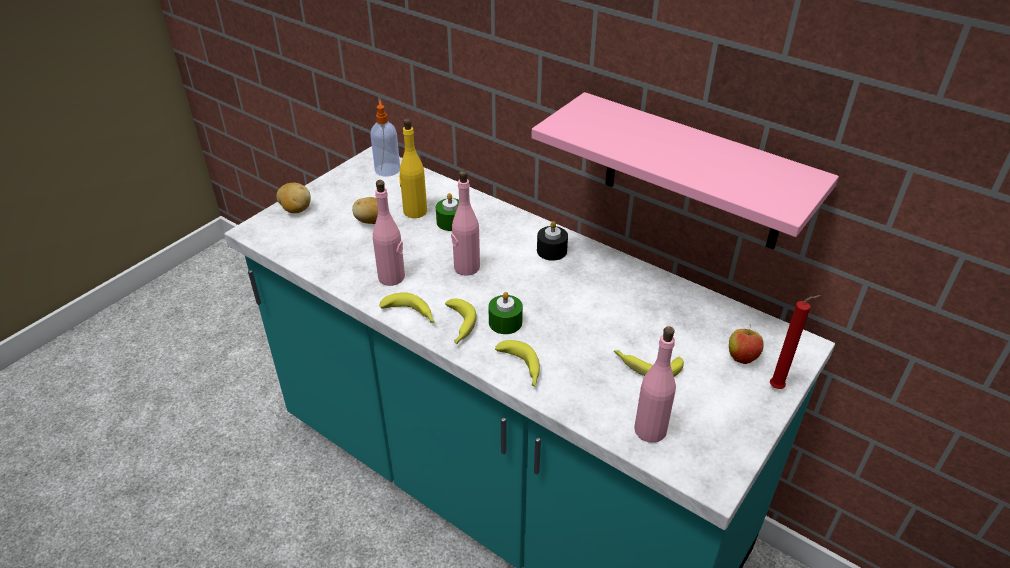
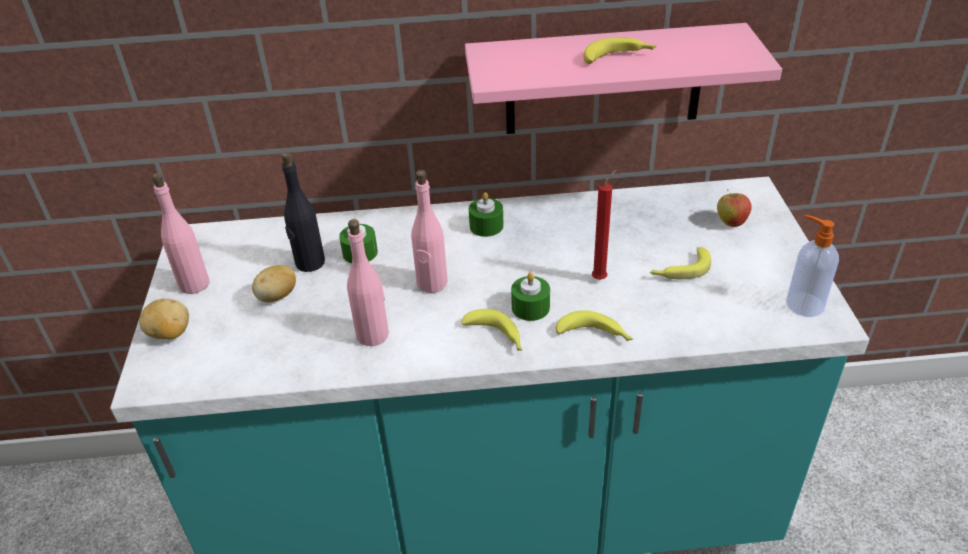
camera: 40 degrees left, 0 degrees up
(387, 169) = (222, 240): soap dispenser -> soap dispenser (803, 304)
(411, 314) = (439, 355): banana -> banana (619, 57)
(415, 211) = (309, 263): yellow bottle -> black bottle
(551, 251) = (486, 226): black candle -> green candle
(650, 429) = (745, 315): pink bottle -> pink bottle (194, 284)
(778, 388) = (779, 229): red candle -> red candle (601, 278)

